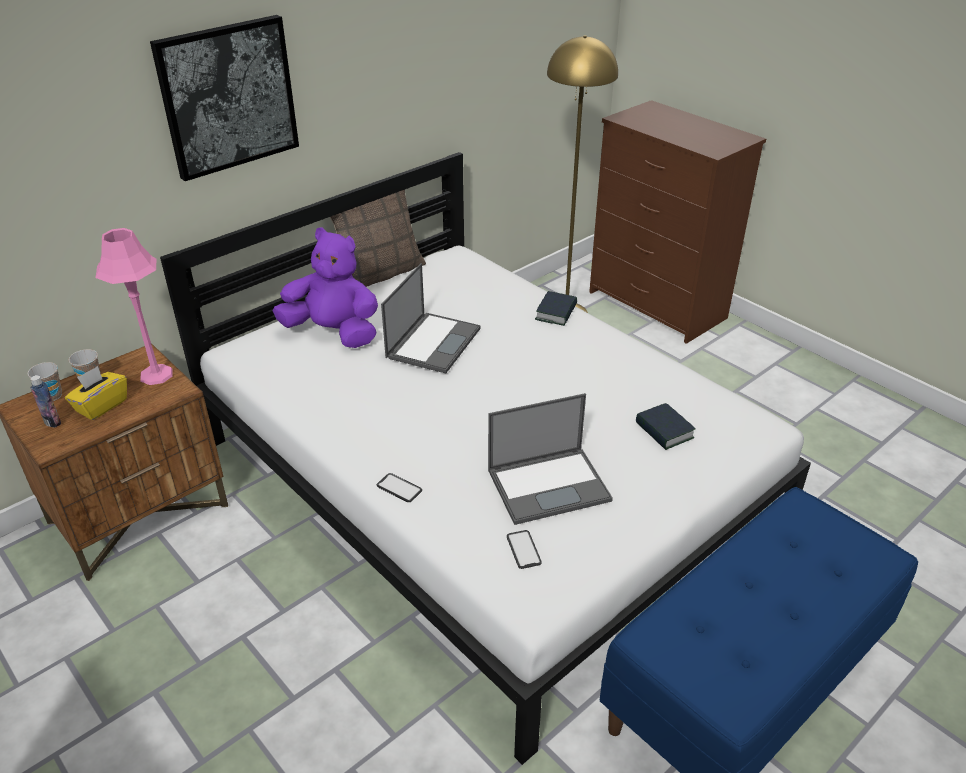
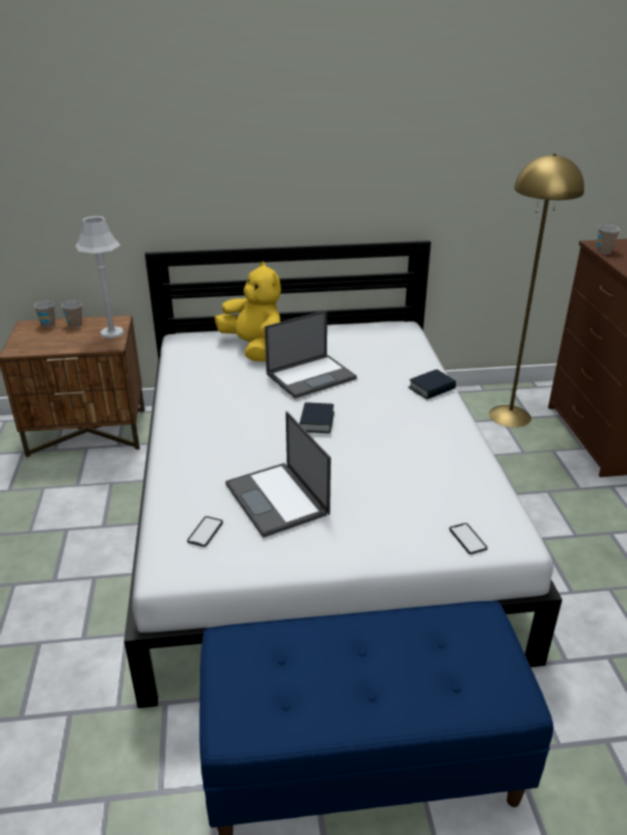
camera: 35 degrees right, 5 degrees down
(52, 422) = (31, 338): bottle -> none
(101, 406) = (64, 339): yellow tissue box -> none
(156, 375) = (112, 332): pink table lamp -> grey table lamp
(228, 97) = (219, 146): picture -> none
(333, 333) = (254, 348): purple plush toy -> yellow plush toy
(380, 273) = (331, 322): pillow -> none
(399, 488) = (176, 456): phone -> phone (467, 539)
(550, 484) = (278, 499): laptop -> laptop turned 45 degrees clockwise
(635, 125) = (604, 251): none -> cup
(664, 431) = (416, 503): book -> book (316, 422)

